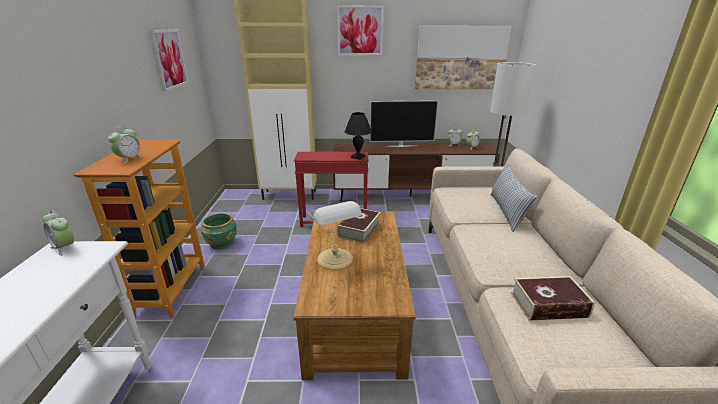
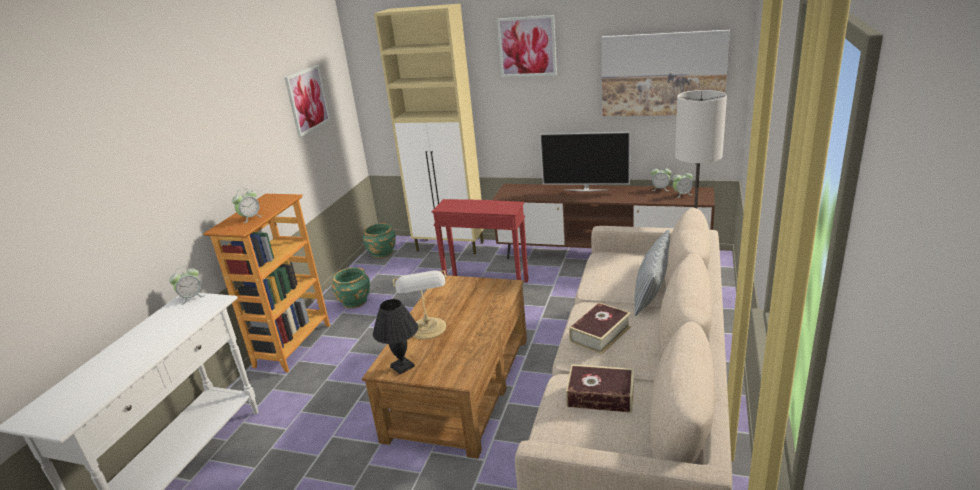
camera: 20 degrees right, 0 degrees up
(65, 248) = (191, 297): alarm clock -> alarm clock turned 90 degrees counterclockwise
(232, 202) = (382, 253): none -> green planter
(358, 157) = (506, 209): black table lamp -> black table lamp (402, 367)
(359, 230) = (470, 299): book -> book (600, 334)

